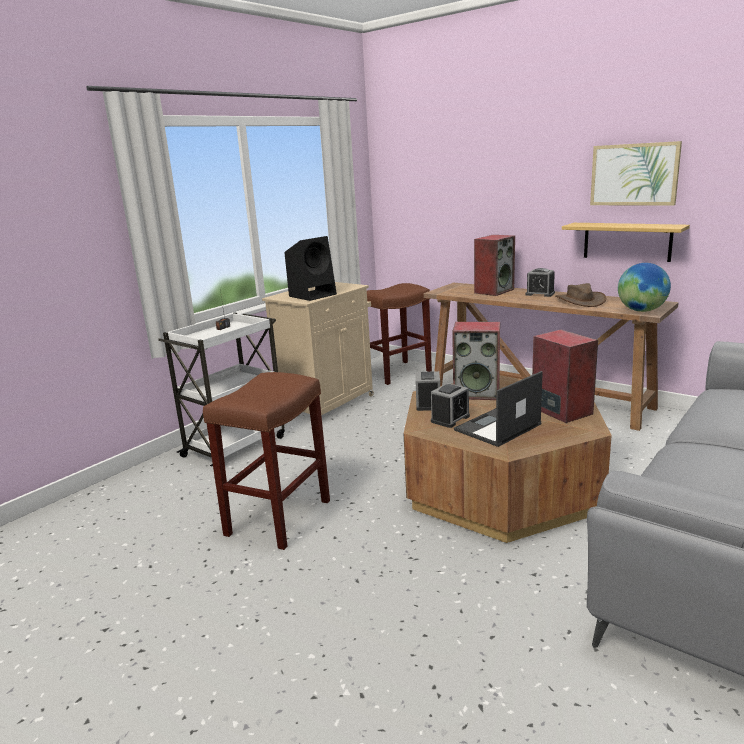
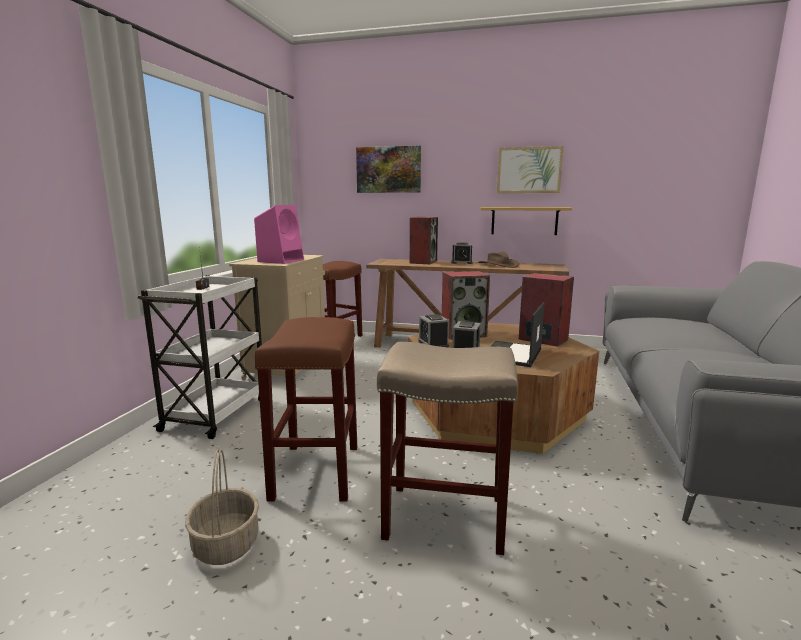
camera: 25 degrees left, 5 degrees down
(174, 563) = (225, 544): none -> basket
(313, 295) = (281, 261): black speaker -> pink speaker
(352, 583) = (443, 518): none -> beige stool
(463, 176) = (388, 170): none -> picture
(641, 311) = (550, 268): globe -> none

